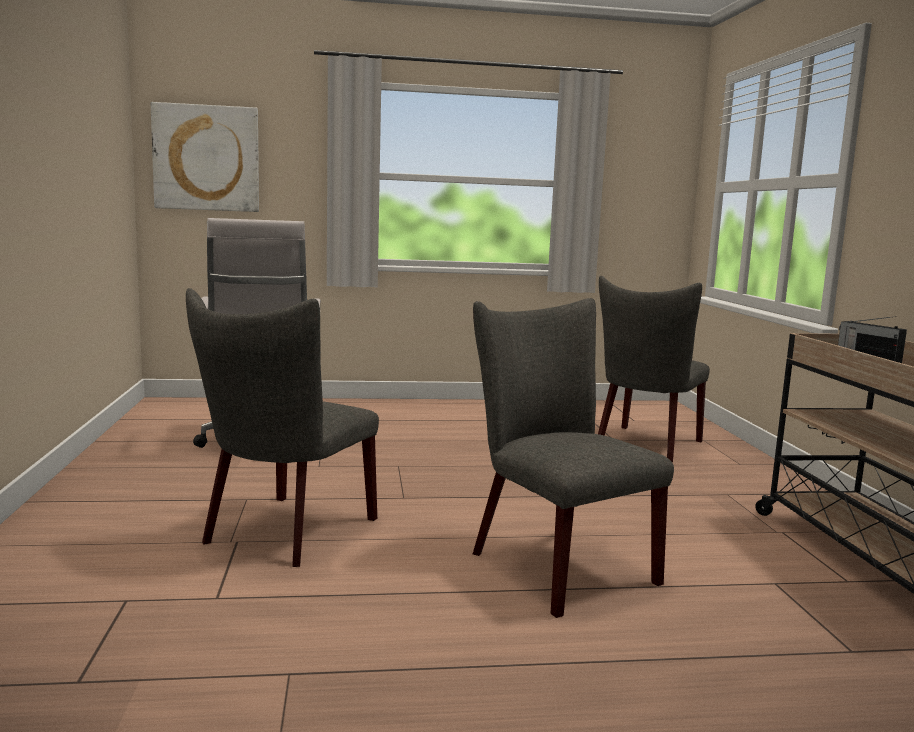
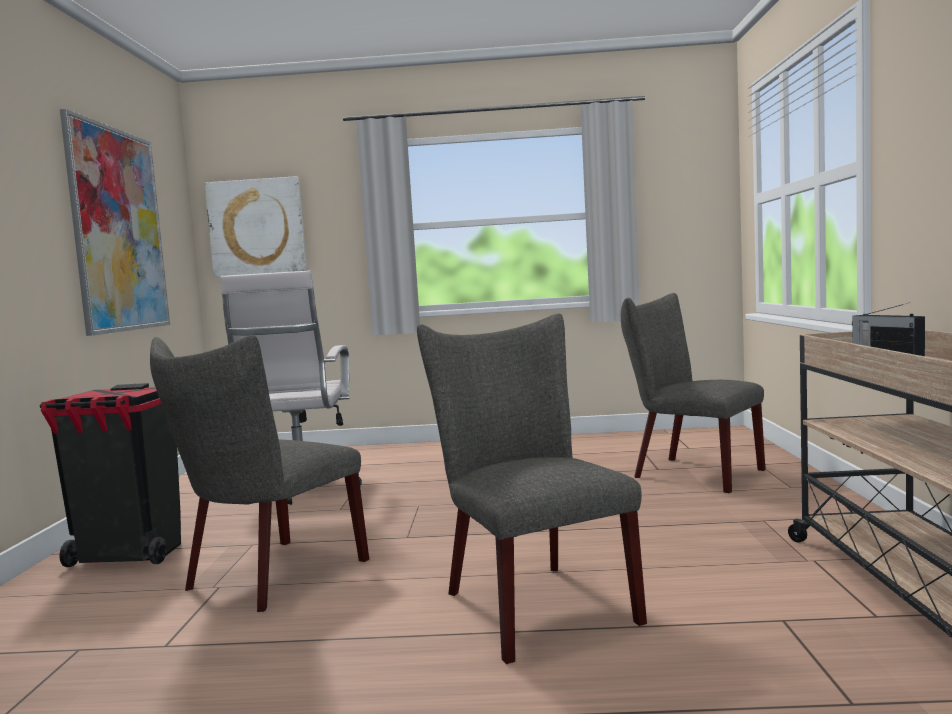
camera: 10 degrees right, 5 degrees down
(79, 152) = (118, 230): none -> picture
(117, 506) = (129, 555): none -> black trash can
(645, 445) = (690, 473): grey chair -> grey chair turned 90 degrees clockwise

